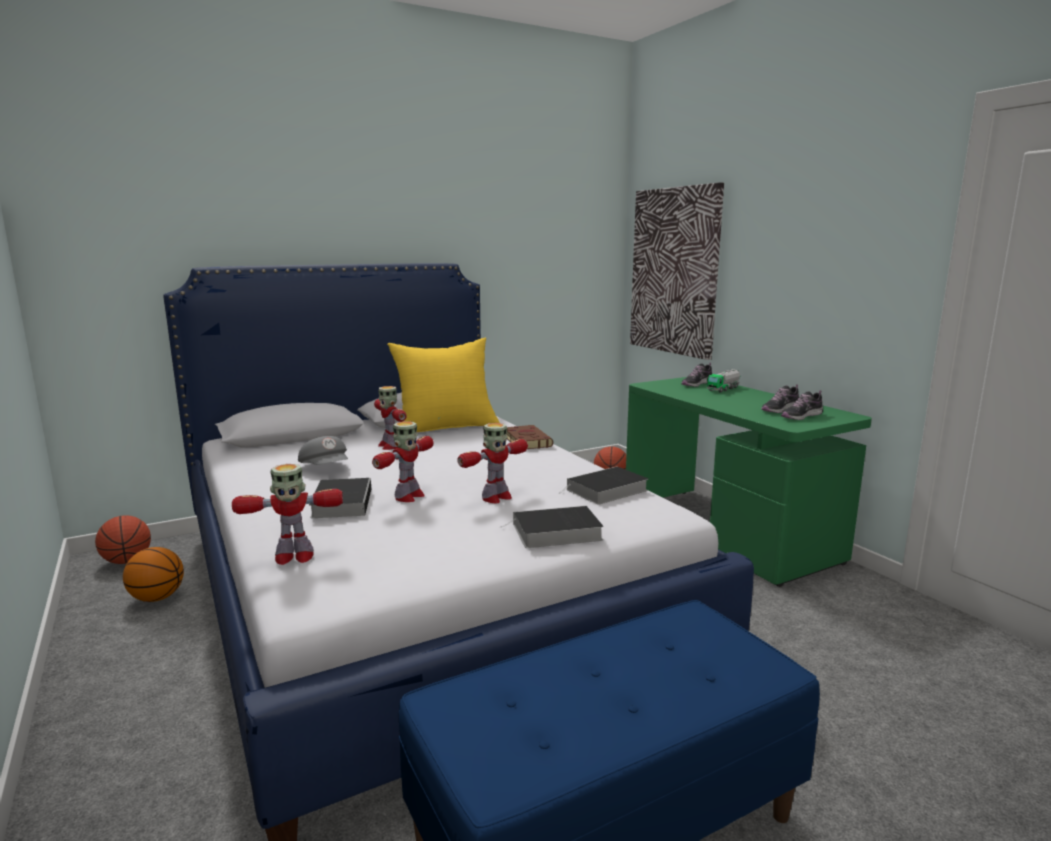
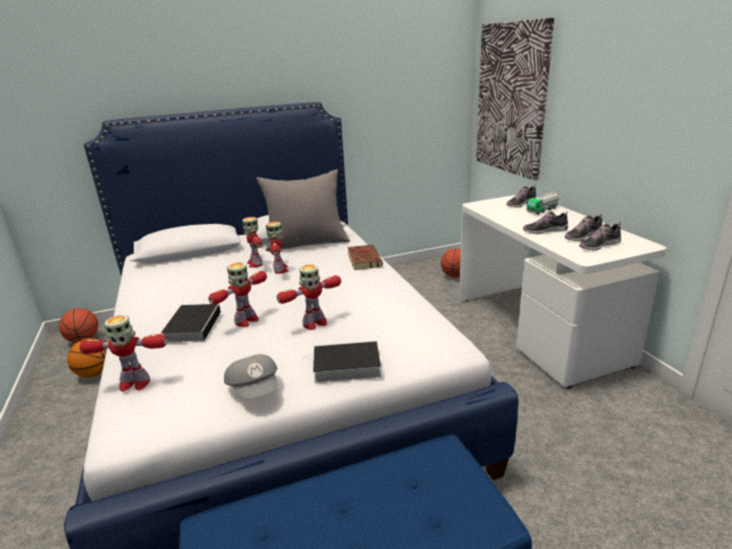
camera: 10 degrees right, 10 degrees up
(326, 468) = (198, 287): grey cap -> grey cap (255, 389)
(425, 451) = (280, 270): none -> toy robot
(446, 426) = (307, 243): yellow pillow -> grey pillow
(606, 491) = (407, 318): book -> none
(727, 532) = (538, 330): green desk -> white desk
(735, 405) = (544, 231): none -> shoe

